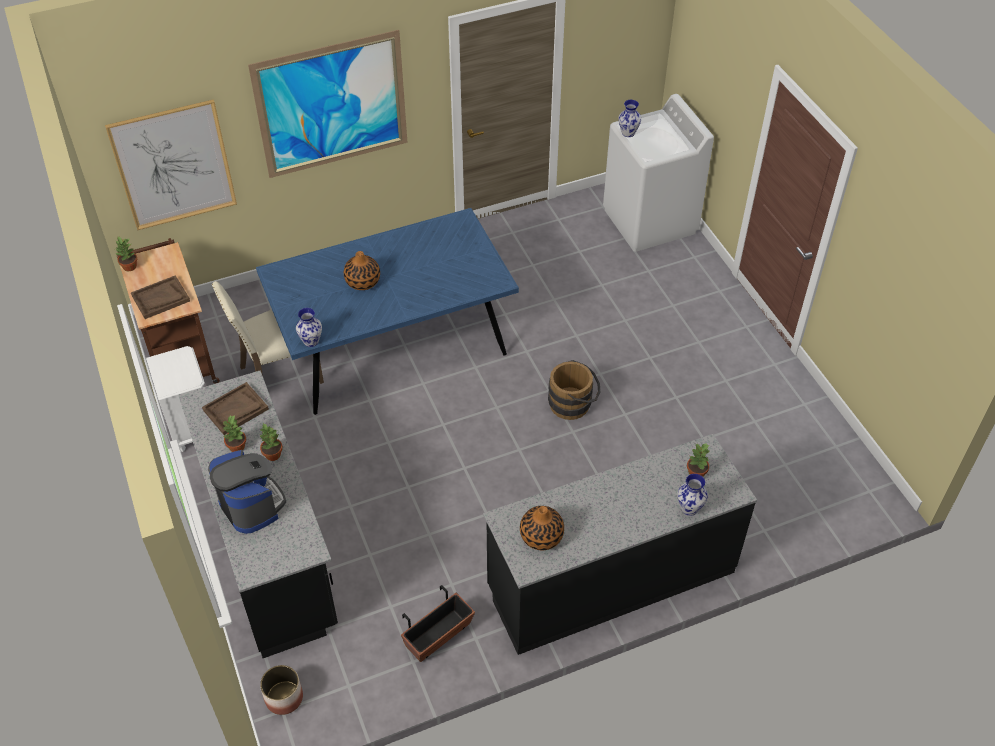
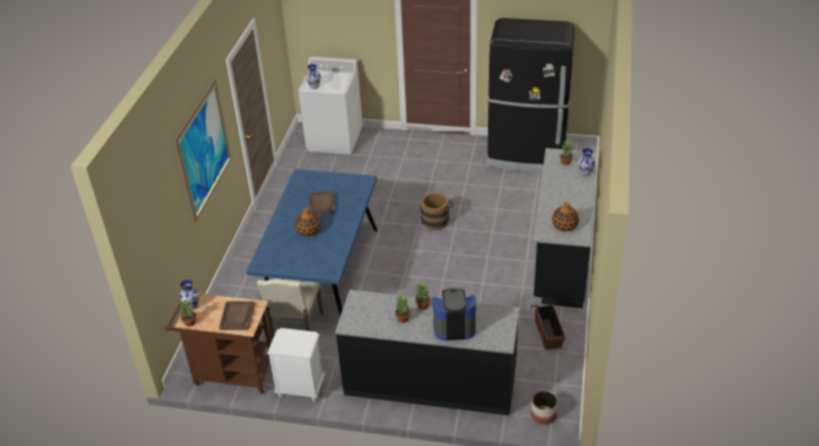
camera: 55 degrees left, 10 degrees down
(173, 165) = (162, 241): picture -> none
(235, 410) = (372, 310): brown tray -> brown tray (322, 204)
(311, 341) = (336, 268): vase -> vase (192, 306)
(803, 435) = (527, 155): none -> black fridge

